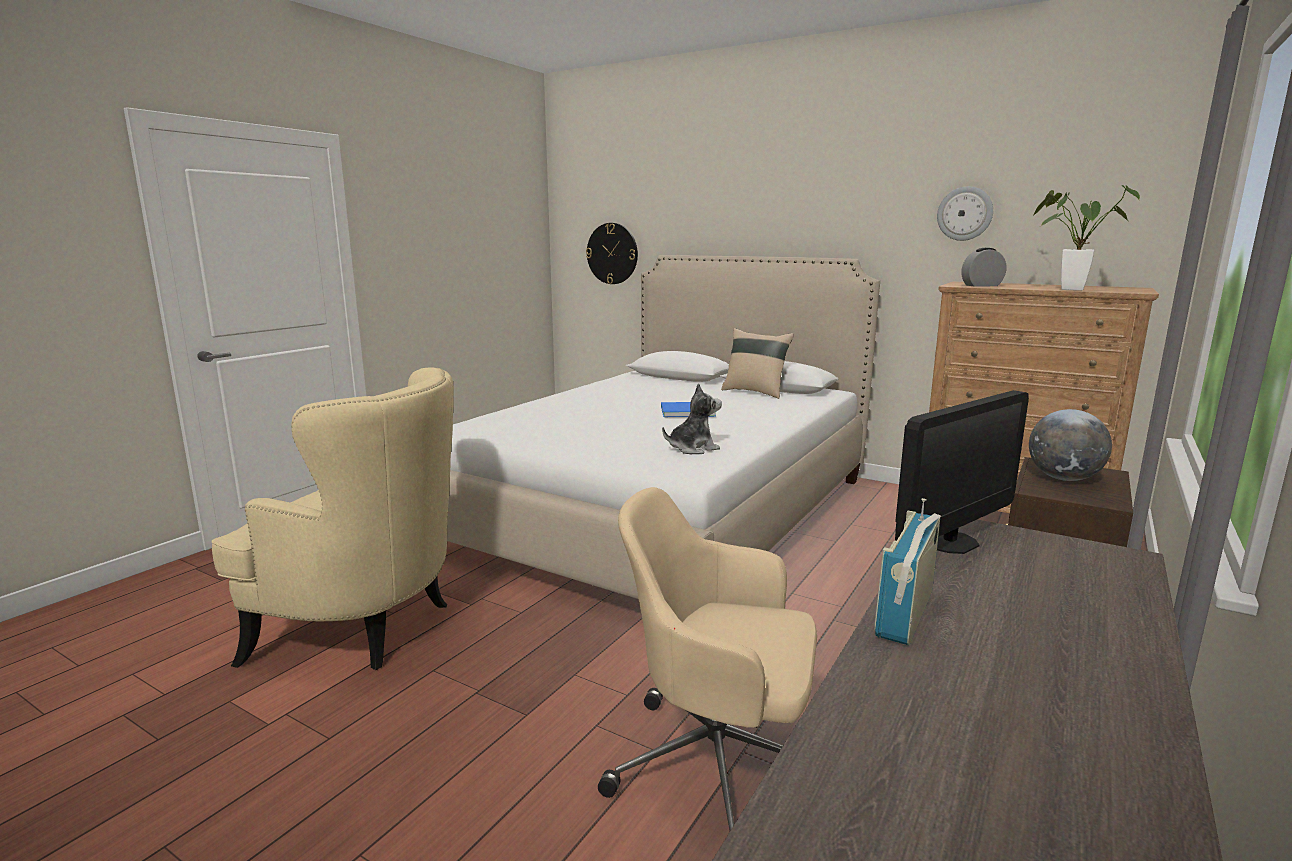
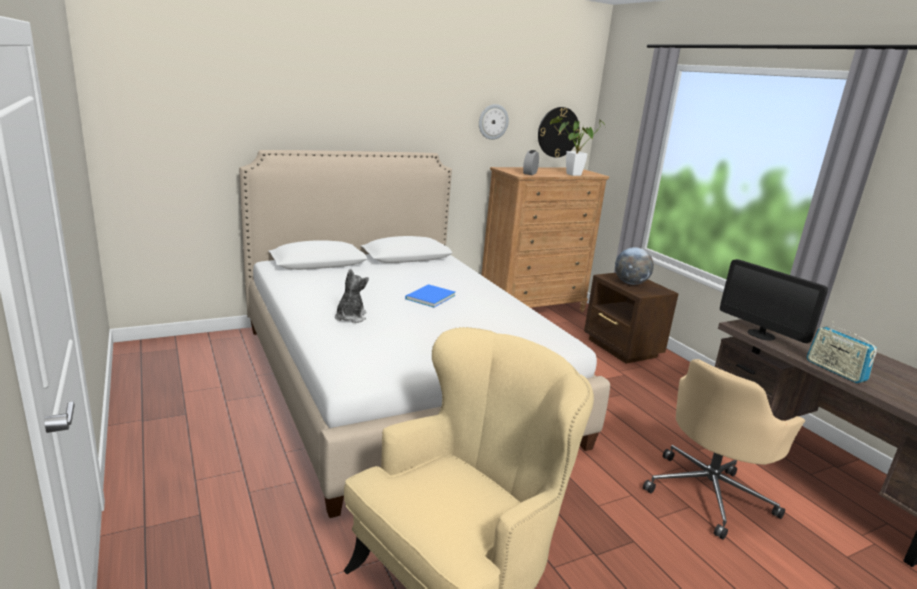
camera: 60 degrees left, 5 degrees up
(612, 253) = (187, 146): wall clock -> wall clock (558, 132)
(692, 448) = (519, 326): plush toy -> plush toy (350, 317)
(755, 392) = (407, 266): beige pillow -> none
(949, 542) = (761, 335): monitor -> monitor turned 150 degrees clockwise

